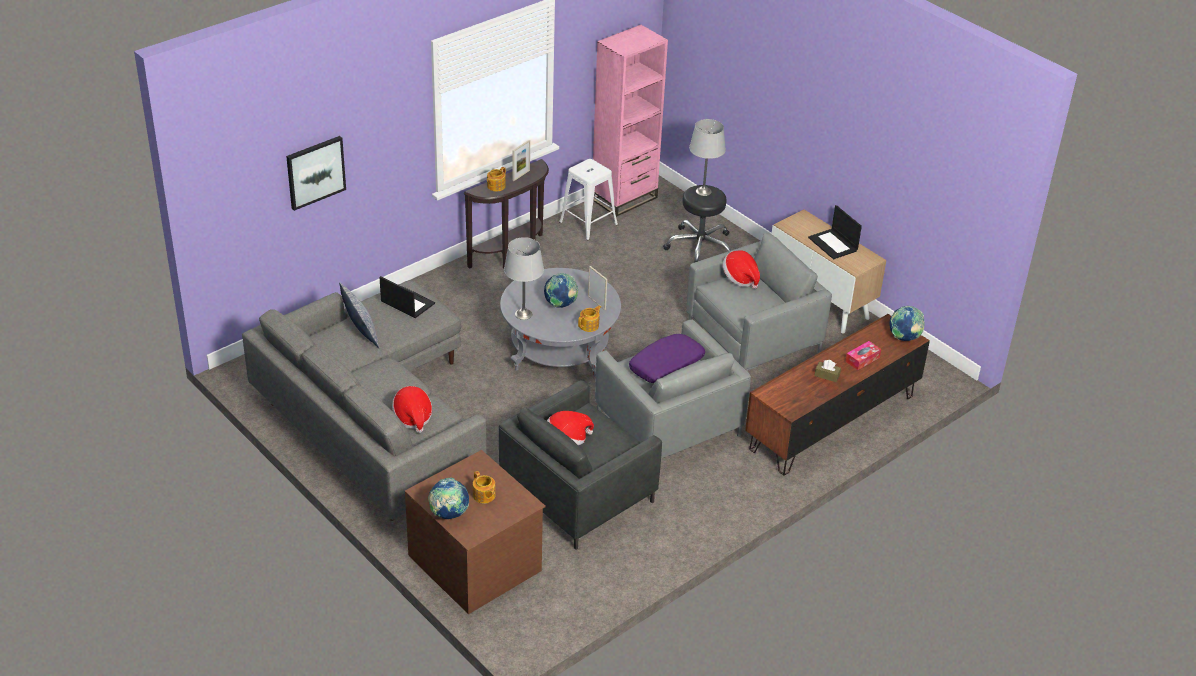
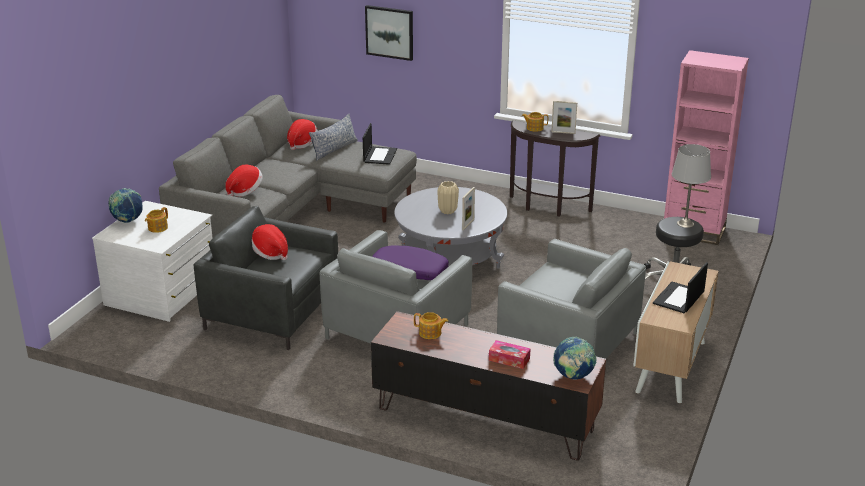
camera: 65 degrees right, 10 degrees down
(476, 562) = (162, 293): brown dresser -> white dresser
(524, 314) = (419, 201): grey table lamp -> none
(560, 305) = (448, 211): globe -> beige vase
(588, 223) = (634, 225): white stool -> none
(589, 325) = (433, 229): teapot -> teapot (430, 333)
(740, 278) = (579, 275): hat -> hat (302, 143)
(827, 375) = (462, 345): brown tissue box -> none

